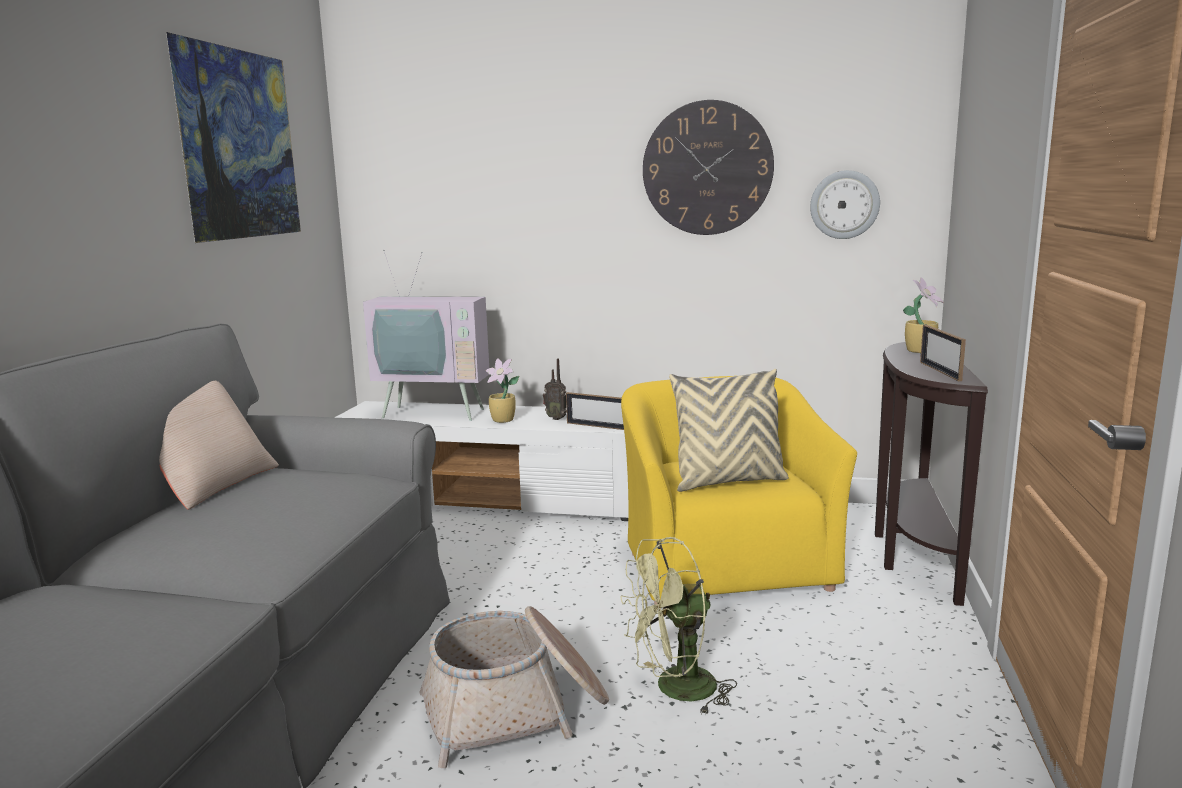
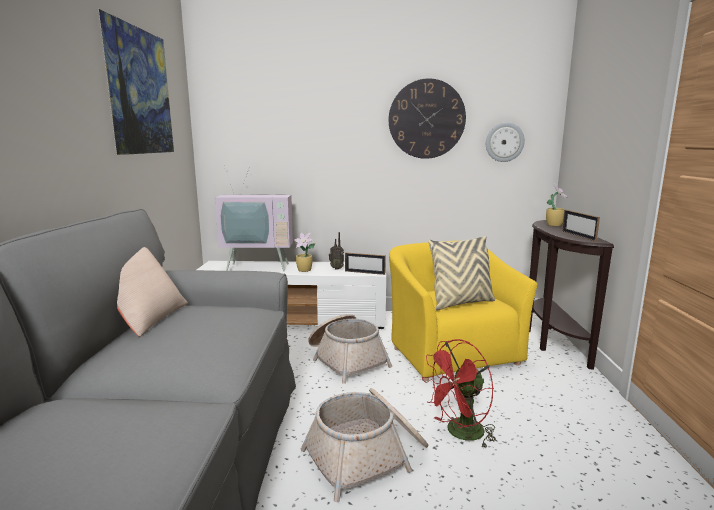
camera: 10 degrees left, 0 degrees up
(546, 567) = (346, 360): none -> basket
(675, 690) = (460, 433): green fan -> red fan

